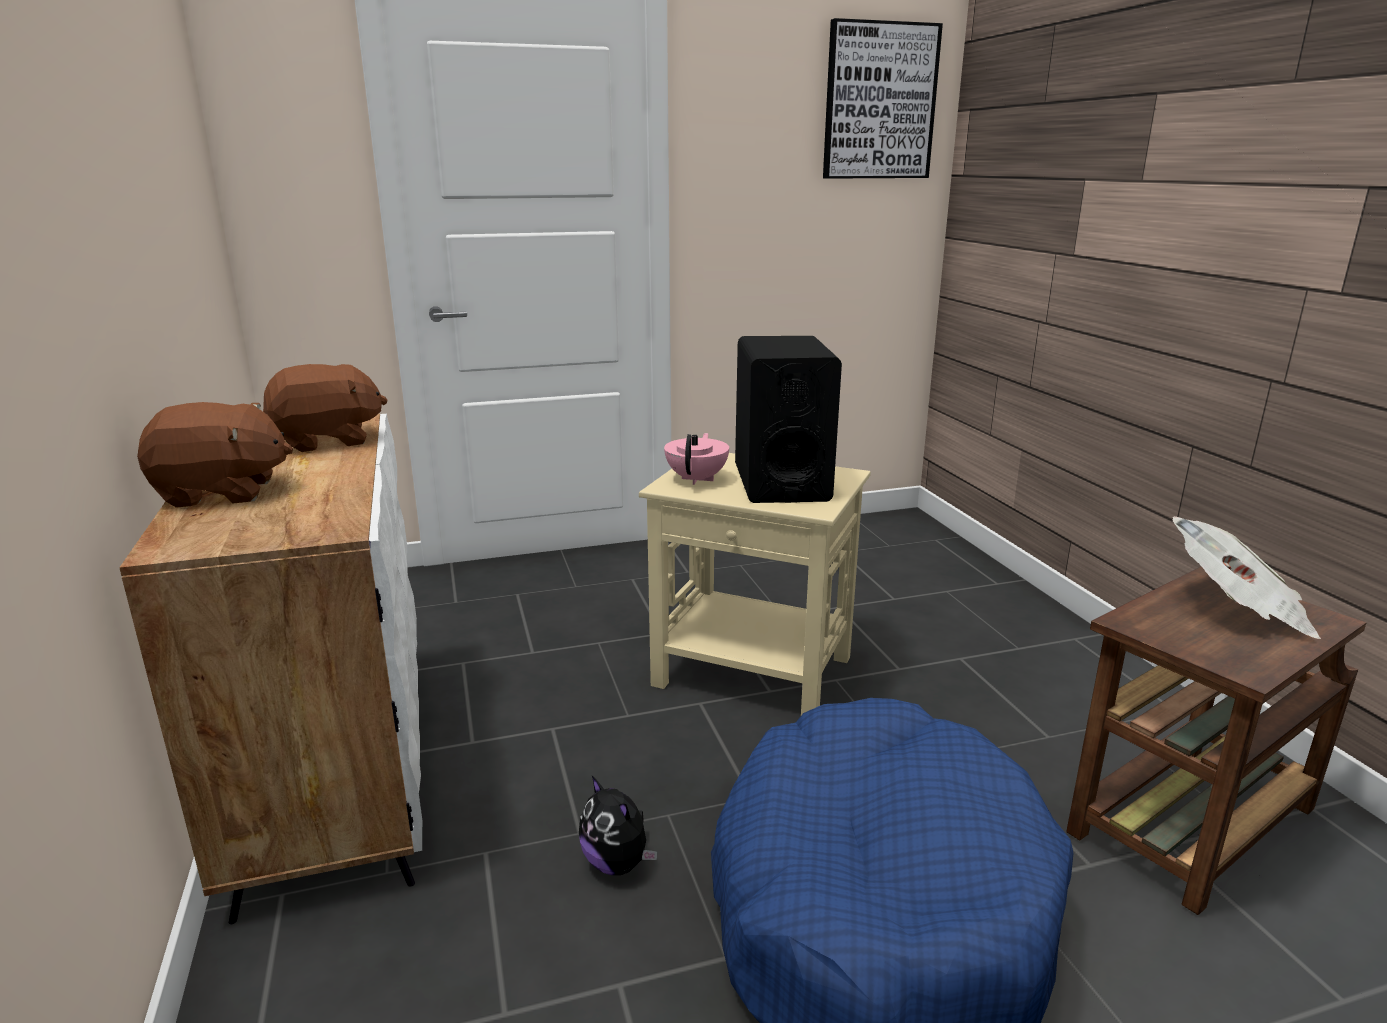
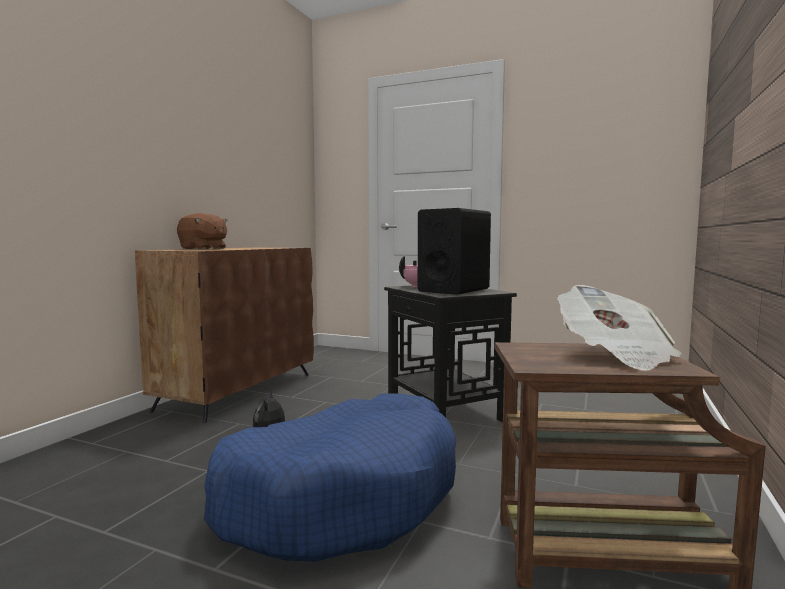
camera: 40 degrees right, 15 degrees down
(328, 441) = (268, 247): brown plush toy -> none
(336, 772) = (239, 390): white cabinet -> brown cabinet
(755, 672) = (445, 411): beige side table -> black side table
(879, 102) = (639, 106): picture -> none

